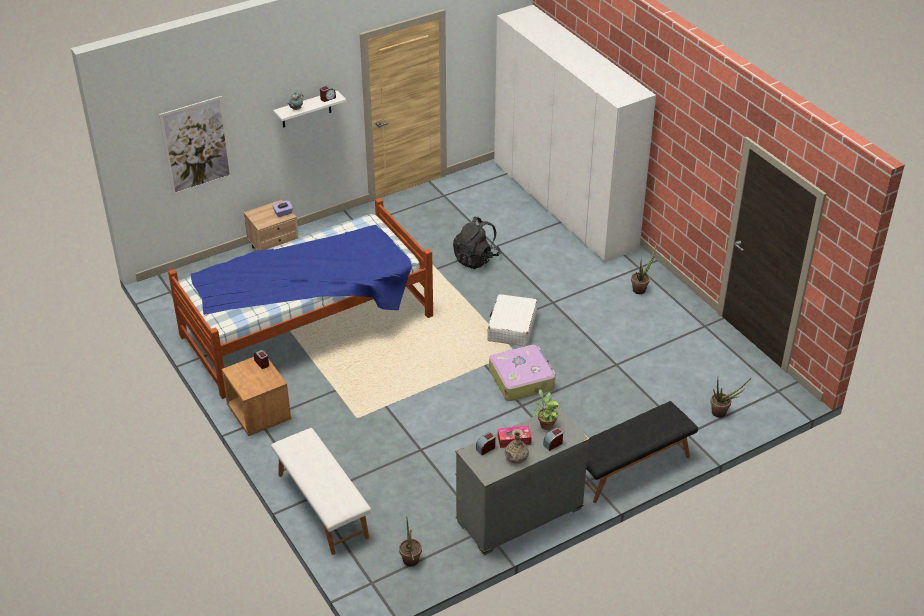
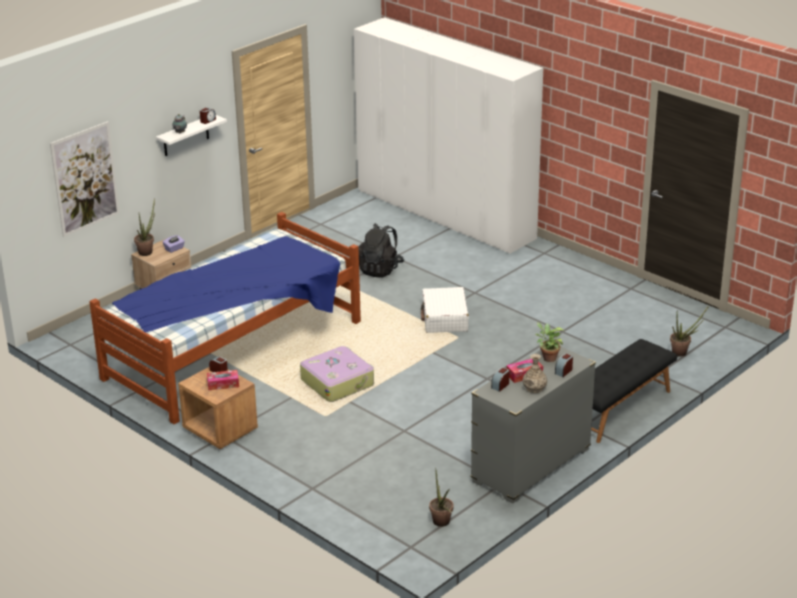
camera: 15 degrees left, 10 degrees down
(259, 378) = (223, 384): none -> tissue box
(322, 506) = (326, 494): white bench -> none
(522, 379) = (476, 358): suitcase -> suitcase (337, 382)
(641, 289) = (555, 269): potted plant -> potted plant (147, 251)

